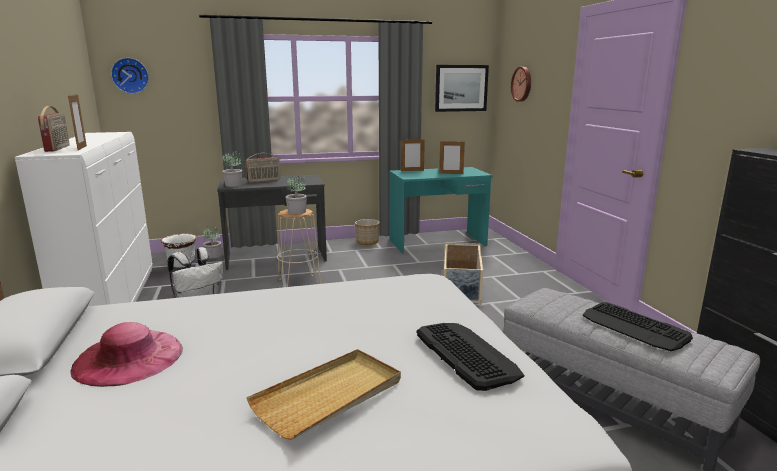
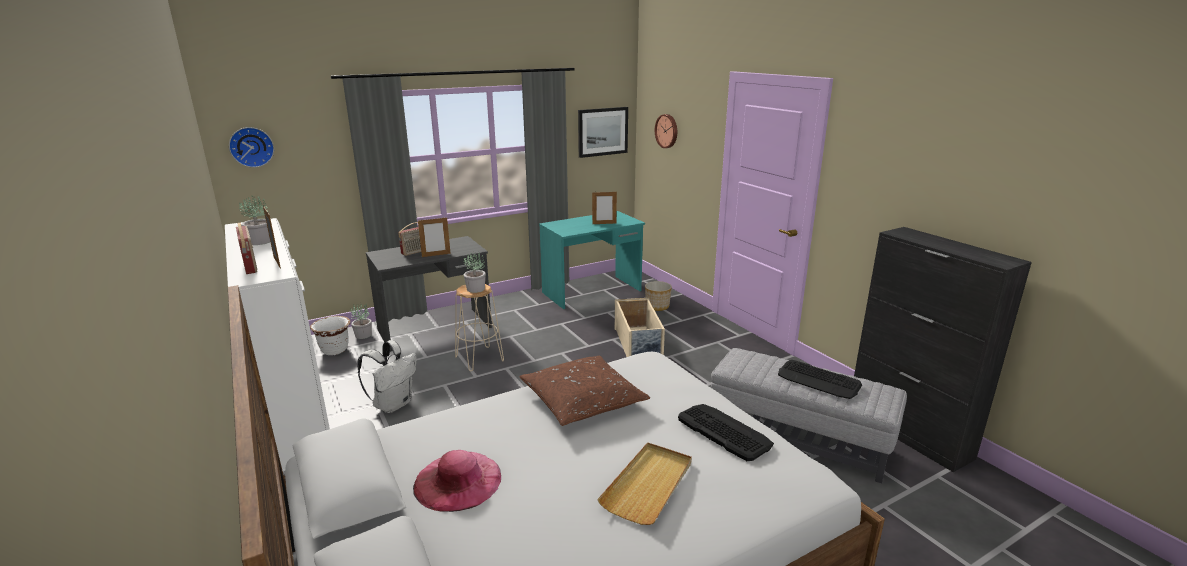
camera: 15 degrees left, 5 degrees up
(234, 185) = (391, 261): potted plant -> potted plant (260, 241)
(324, 305) = (582, 400): none -> brown pillow
(367, 242) = (521, 298): planter -> planter (657, 306)
(412, 170) = (563, 222): picture frame -> picture frame (436, 255)

